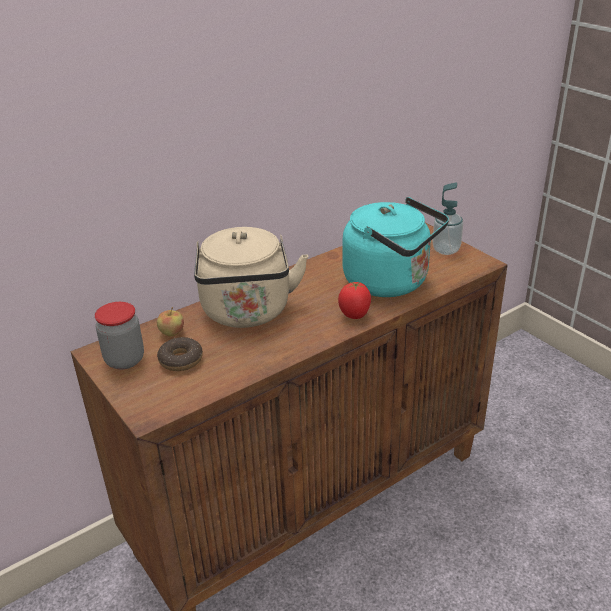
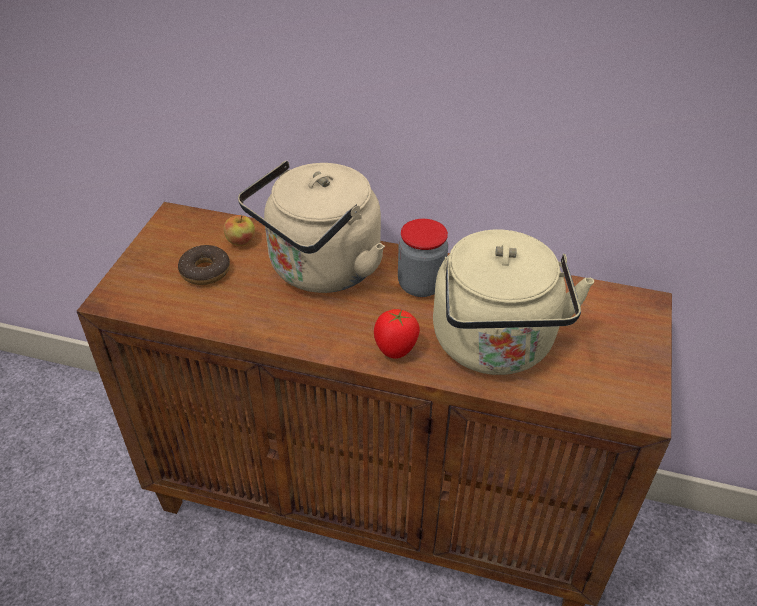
camera: 50 degrees right, 10 degrees up
(124, 360) = (176, 238): jar -> jar (421, 285)
(391, 282) = (495, 347): turquoise kettle -> beige kettle
(446, 250) = (628, 359): soap dispenser -> none

